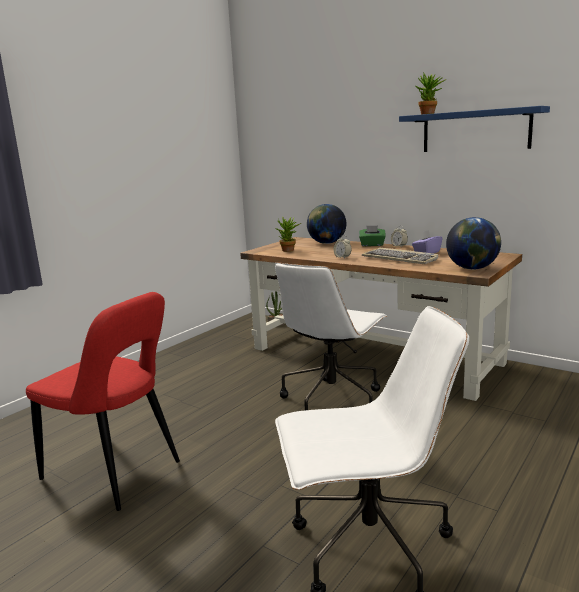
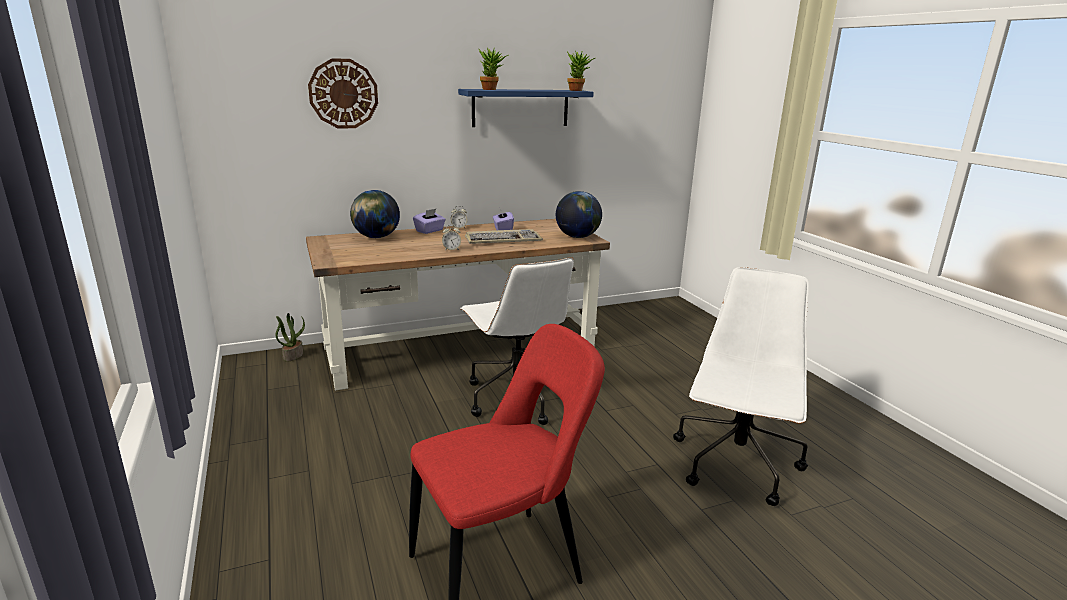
camera: 60 degrees left, 5 degrees up
(289, 251) = (369, 254): potted plant -> potted plant (578, 90)
(324, 127) = (343, 94): none -> wall clock
(372, 245) = (430, 231): green tissue box -> purple tissue box

